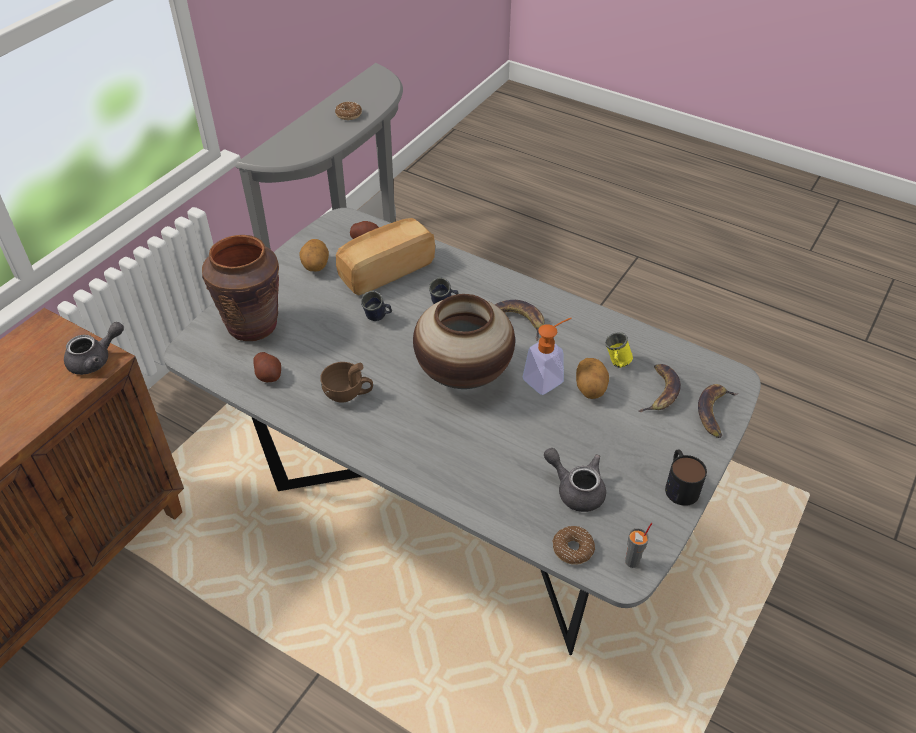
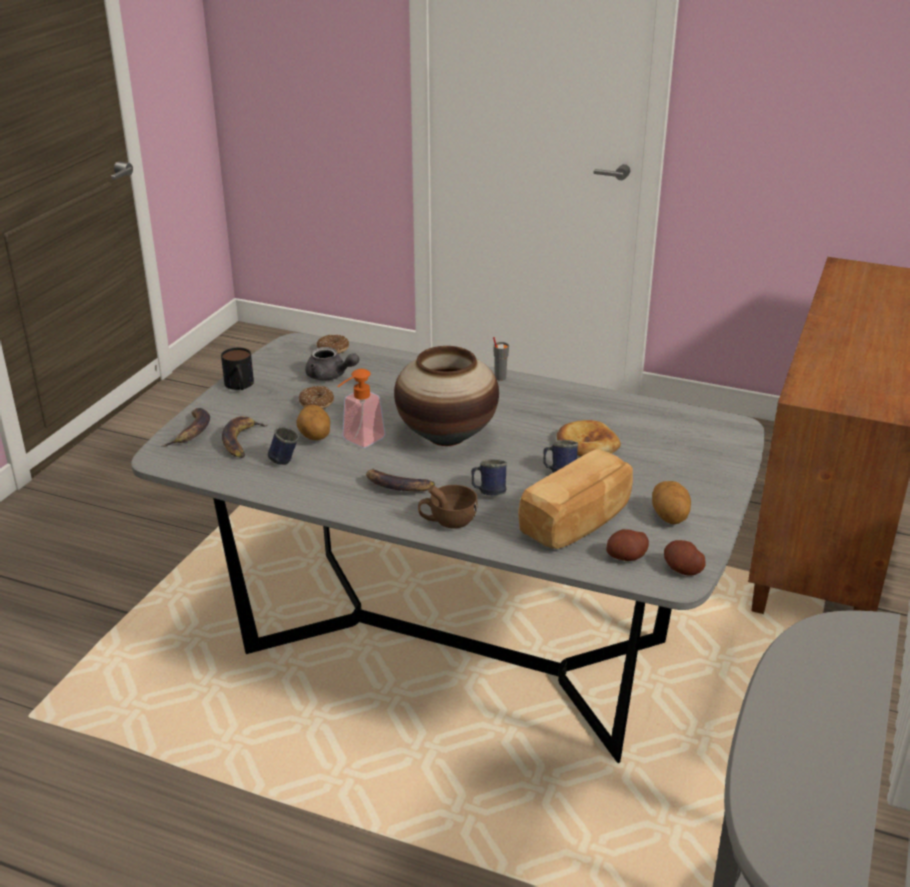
camera: 170 degrees right, 15 degrees down
(96, 360) = (810, 395): grey teapot -> none
(253, 325) = (693, 453): brown vase -> none
(269, 375) = (641, 417): potato -> potato (682, 569)
(338, 347) = (586, 444): none -> bread
(348, 393) = (554, 412): brown cup -> brown cup (447, 521)
(349, 115) = (795, 742): donut -> donut (316, 403)
(616, 364) = (285, 458): yellow mug -> blue mug
(632, 561) = (287, 348): grey cup -> grey cup (500, 378)

